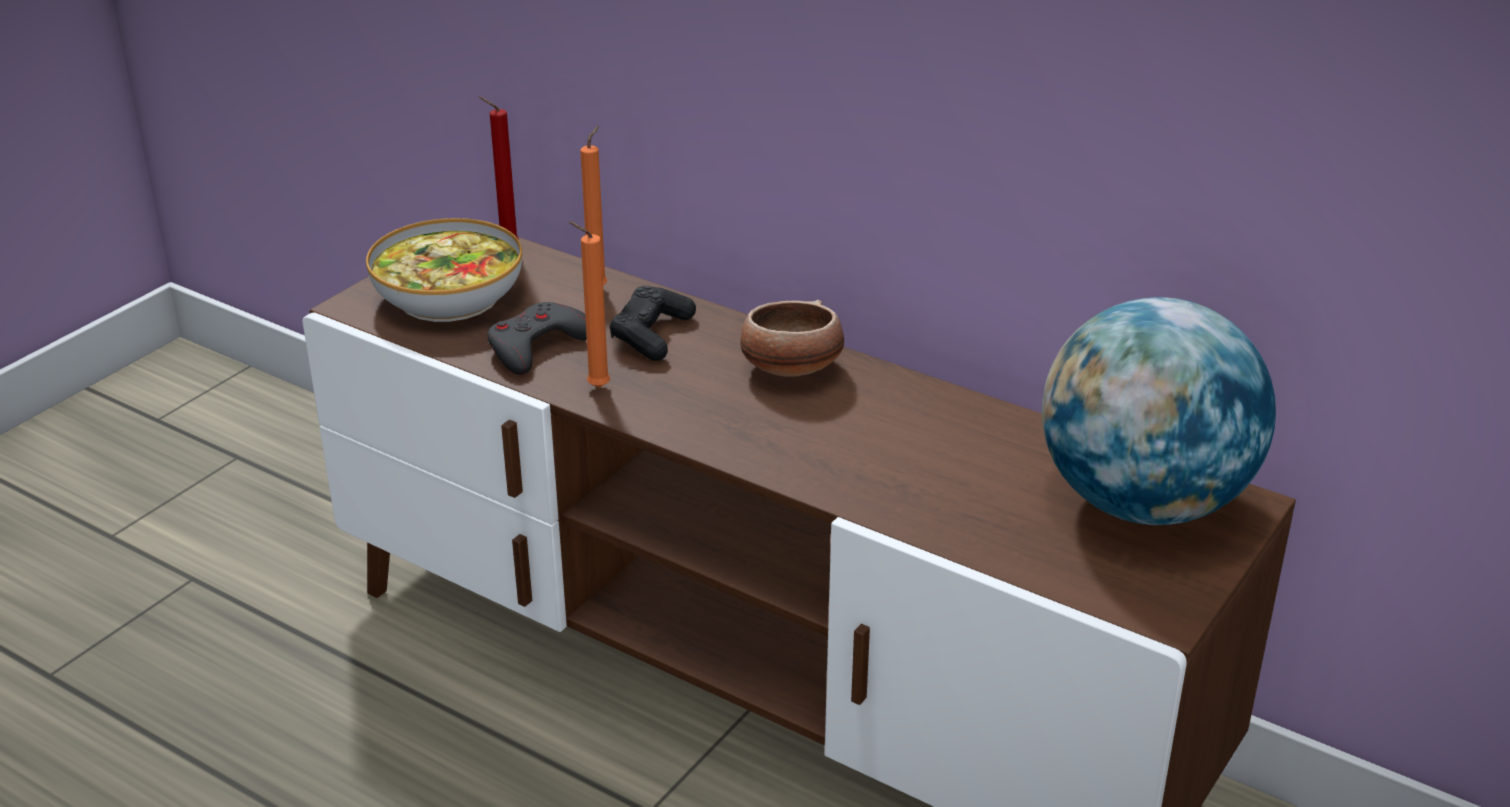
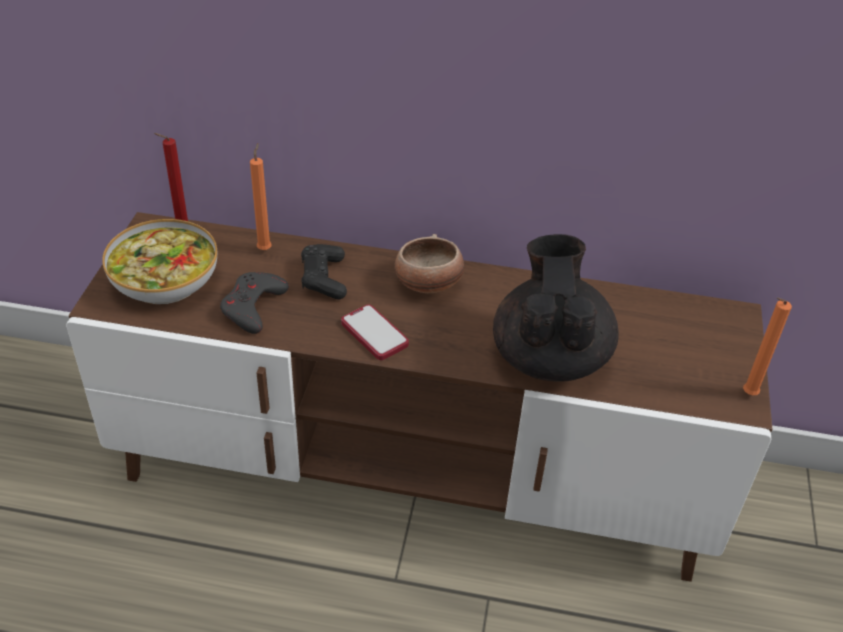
camera: 25 degrees left, 10 degrees up
(595, 387) = (313, 330): orange candle -> orange candle (747, 395)
(674, 408) = (374, 334): none -> phone
(903, 487) = (549, 356): none -> black teapot
(1142, 503) = (686, 329): globe -> none

